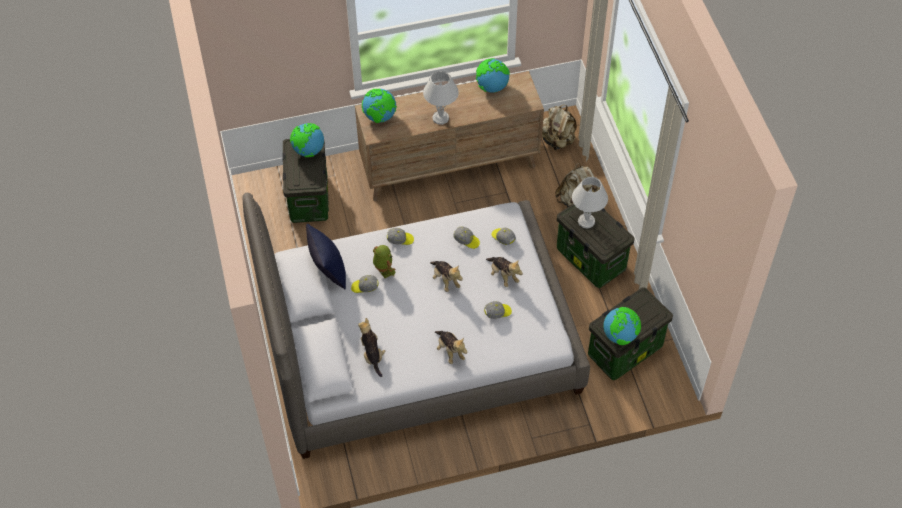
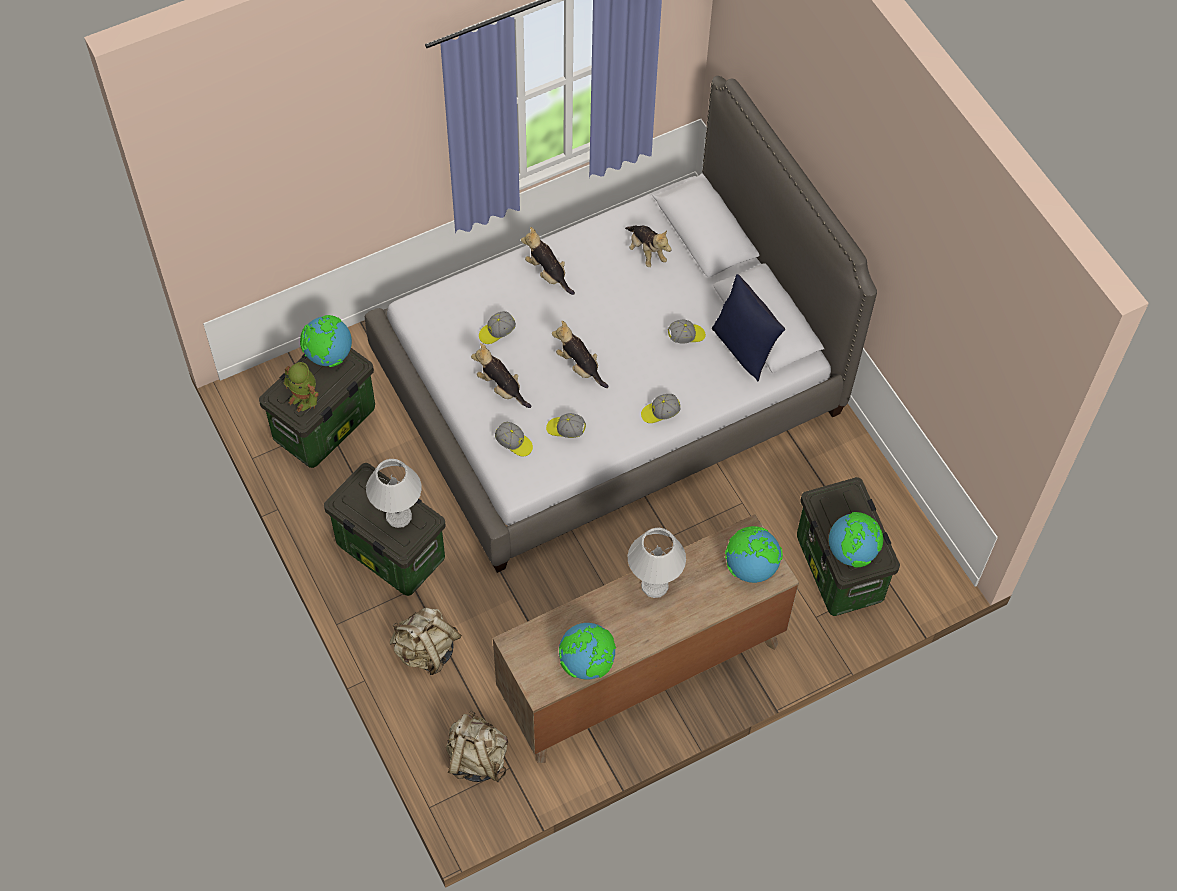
camera: 165 degrees right, 5 degrees up
(383, 271) = (668, 363): toy robot -> toy robot (304, 398)

